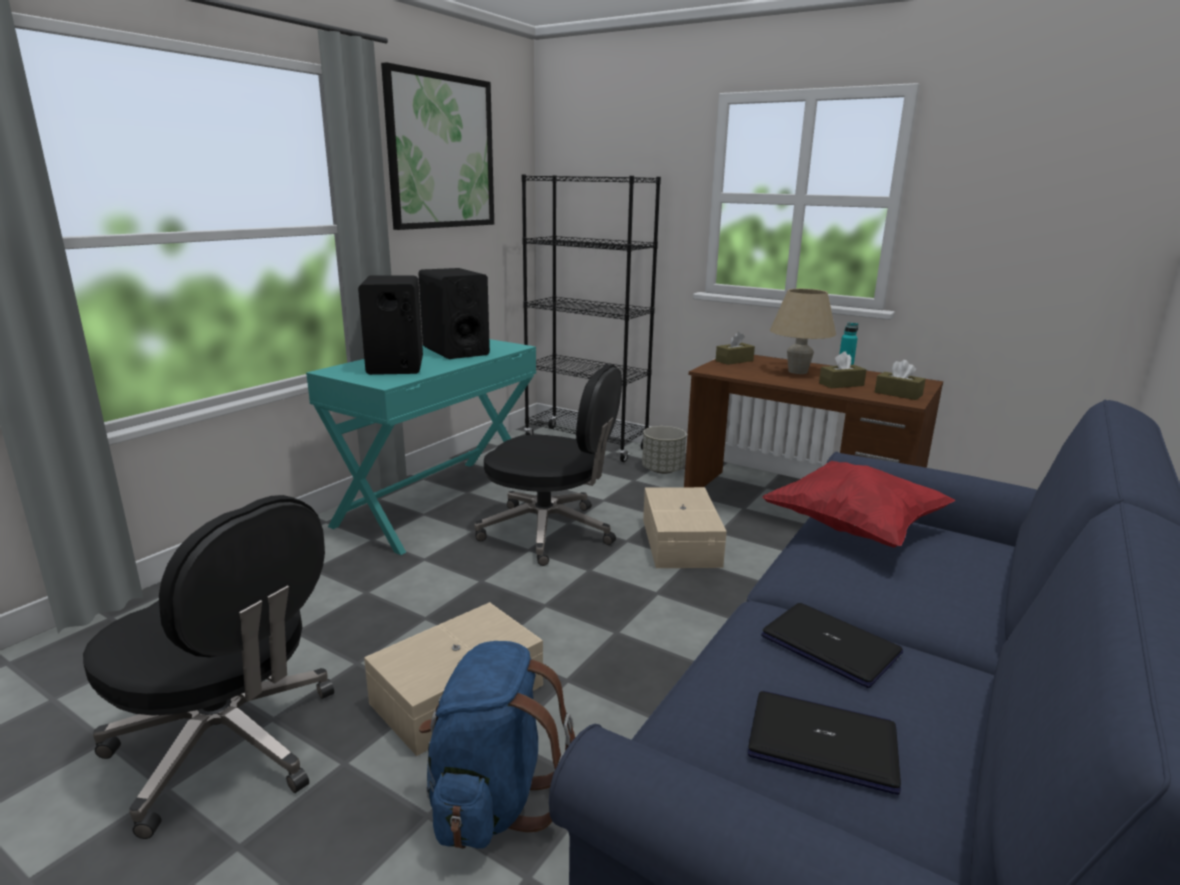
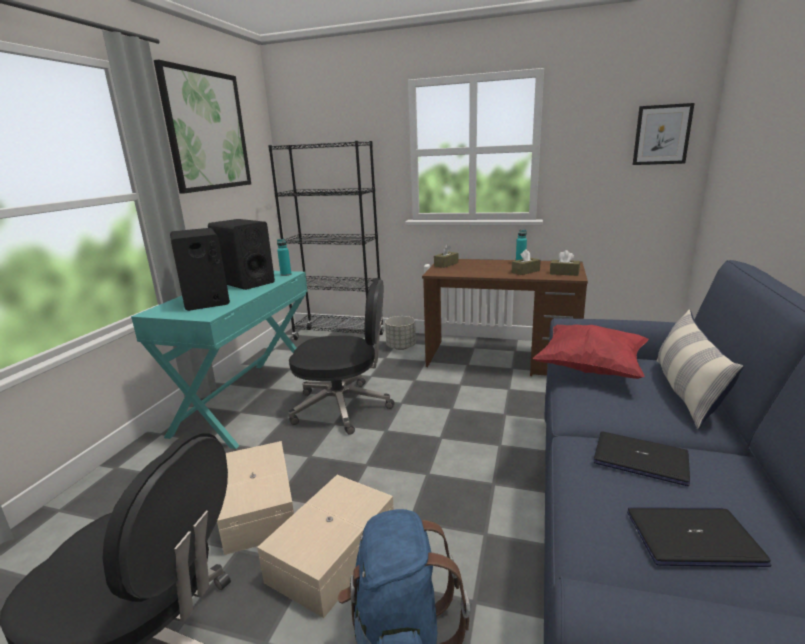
camera: 15 degrees left, 0 degrees up
(509, 347) = (286, 274): none -> turquoise bottle
(682, 542) = (439, 396): beige storage box -> beige storage box (260, 506)
(798, 371) = (492, 266): beige table lamp -> none
(973, 581) = (685, 391): none -> pillow
(1101, 196) = (662, 135): none -> picture

